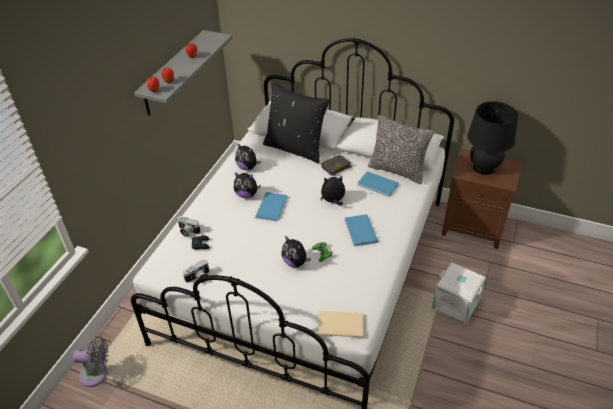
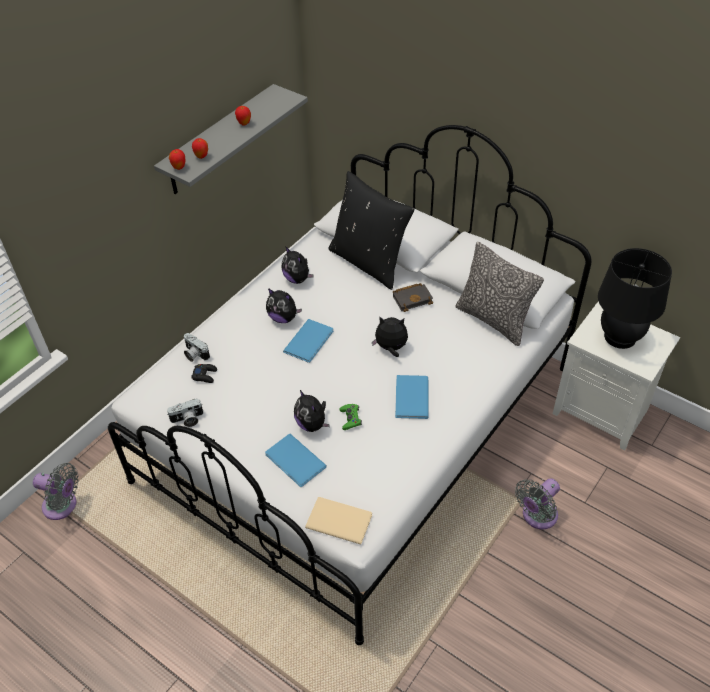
camera: 15 degrees right, 5 degrees up
(378, 185) = (459, 337): blue book -> blue book (295, 462)
(456, 304) = (537, 516): white storage box -> grey fan
(474, 227) = (603, 412): brown nightstand -> white nightstand

